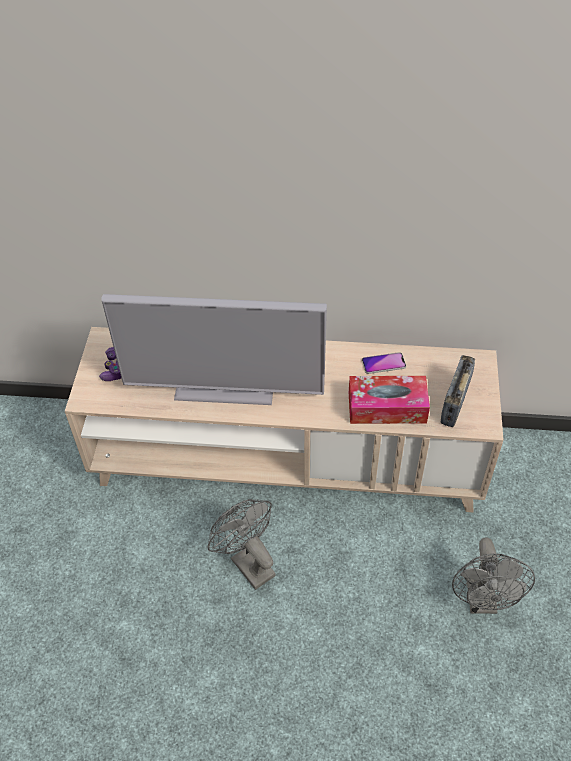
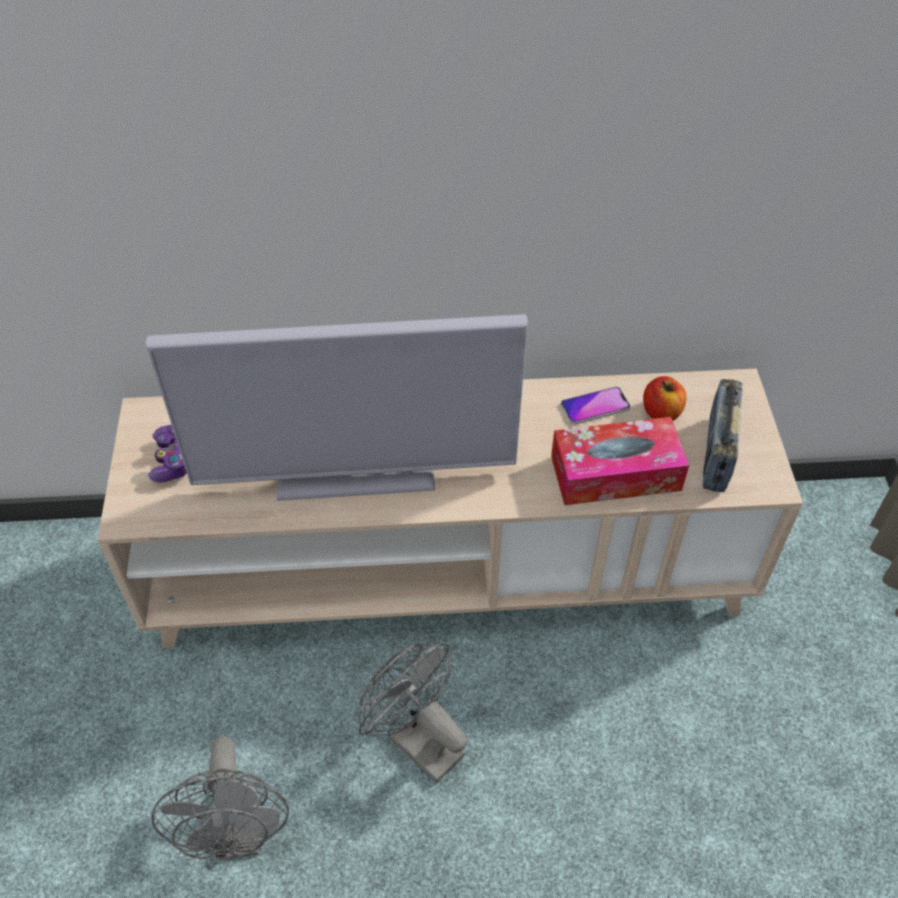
camera: 10 degrees left, 0 degrees up
(426, 372) = (661, 412): none -> apple
(482, 601) = (783, 750): grey fan -> grey fan (238, 835)

